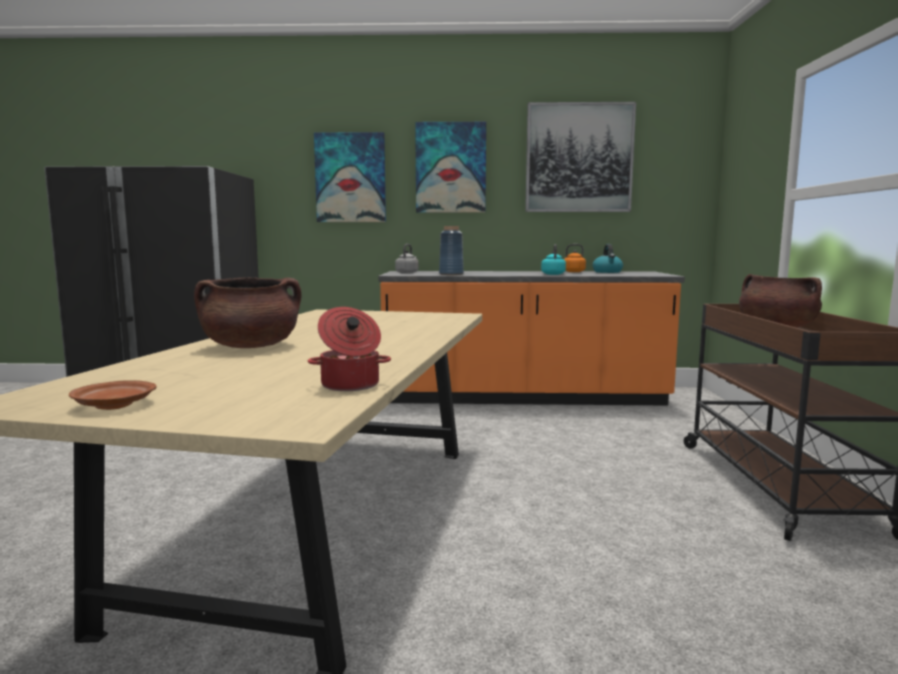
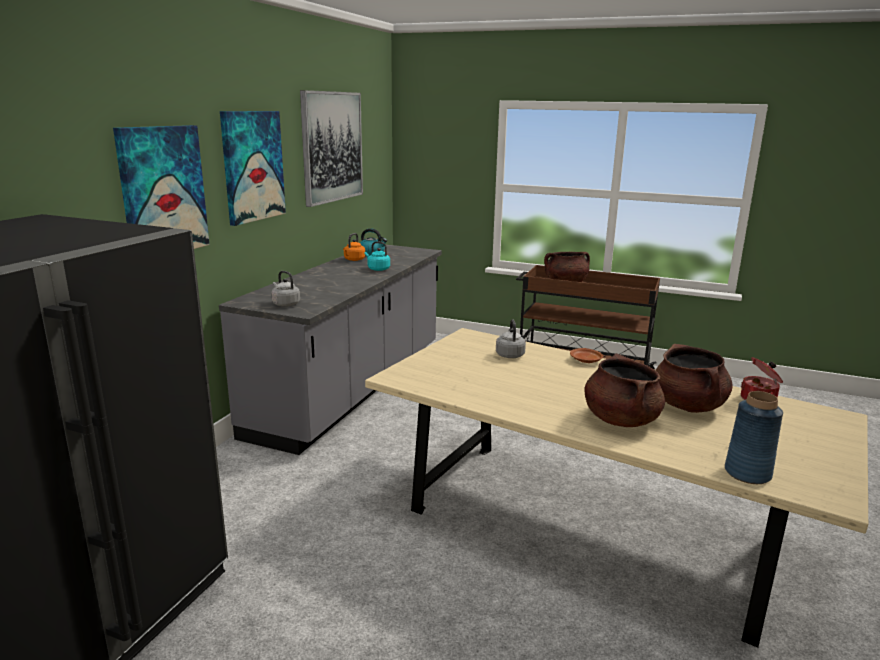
camera: 70 degrees left, 10 degrees up
(113, 405) = (826, 462): brown plate -> brown plate (586, 361)
(303, 362) = (688, 406): none -> brown cooking pot
(415, 323) = (509, 354): none -> grey kettle
(451, 274) = (334, 294): blue vase -> blue vase (747, 473)
(523, 397) = (352, 388): orange counter -> grey counter

